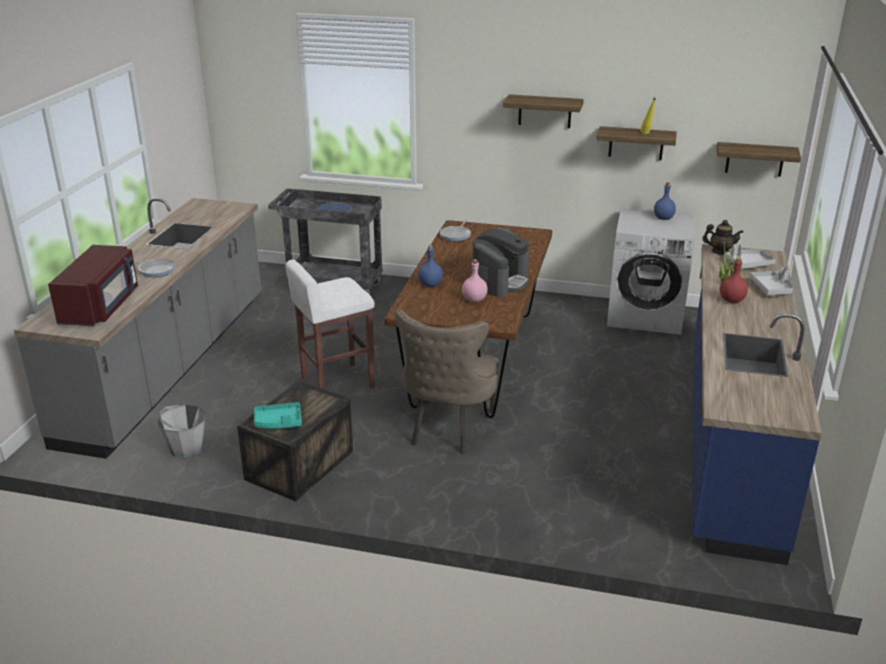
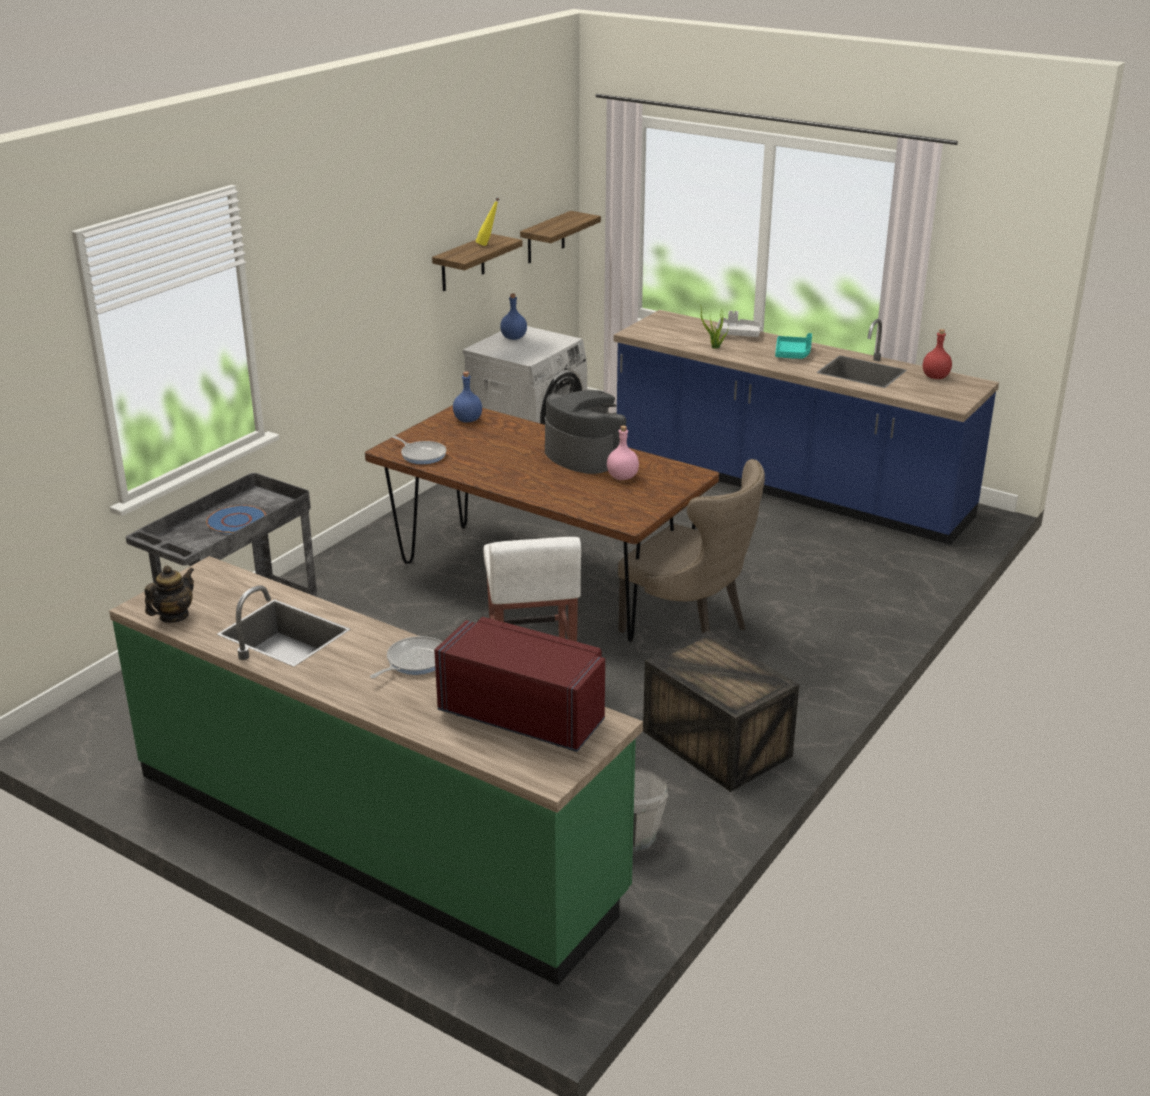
camera: 70 degrees left, 0 degrees up
(170, 366) = (374, 834): grey counter -> green counter
(278, 422) = (742, 686): turquoise tray -> turquoise tray (793, 354)
(431, 284) = (561, 494): blue bottle -> blue bottle (468, 420)
(544, 111) = (383, 261): shelf -> none
(720, 252) = (640, 332): teapot -> teapot (174, 616)
(731, 300) = (753, 354): red bottle -> red bottle (936, 377)
(748, 264) = (678, 329): grey tray -> none

